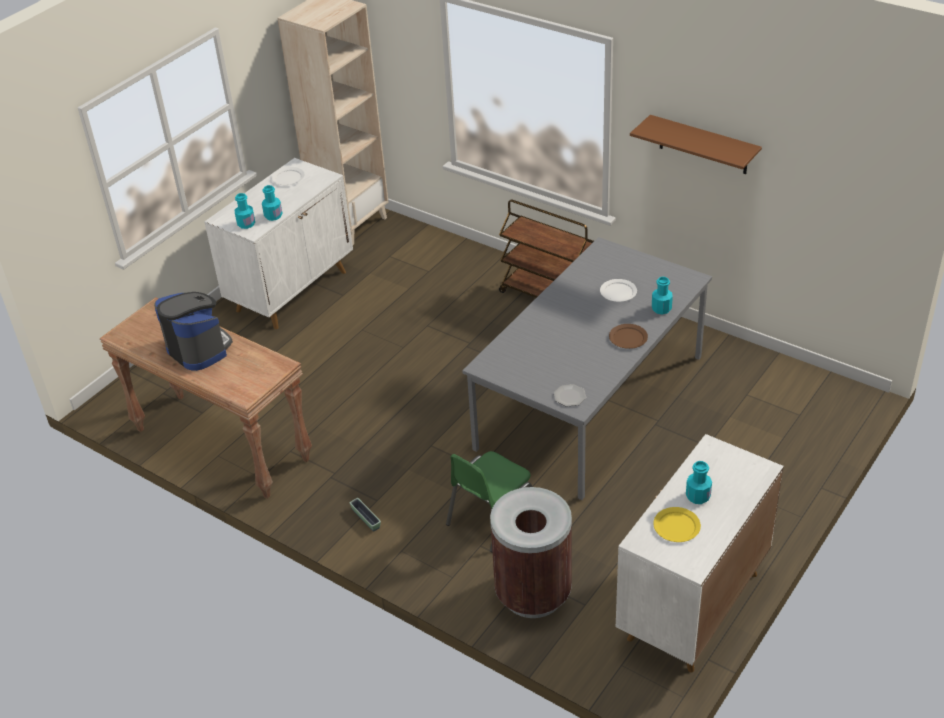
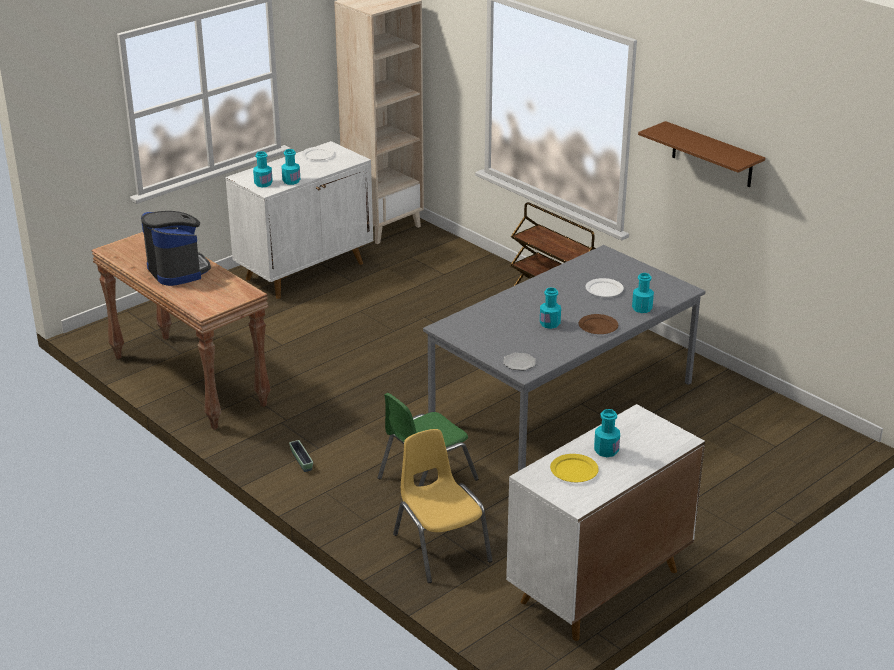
camera: 10 degrees right, 10 degrees down
(533, 593) = (441, 548): brown trash can -> yellow chair
(581, 343) = (549, 324): none -> turquoise bottle

